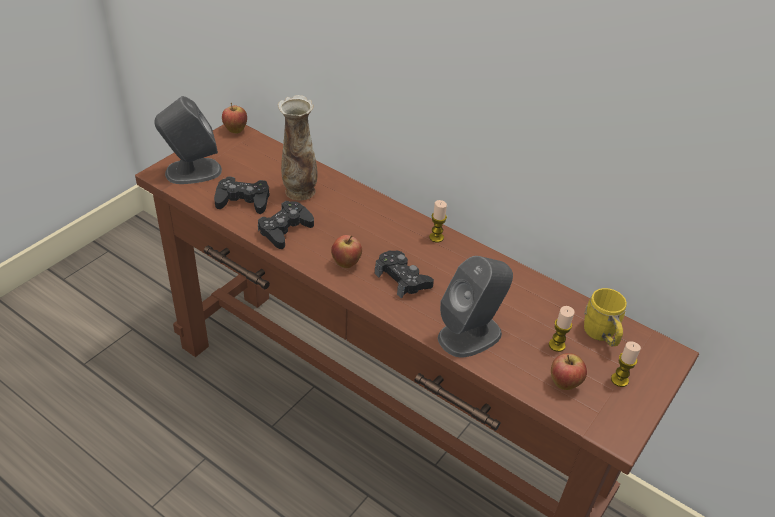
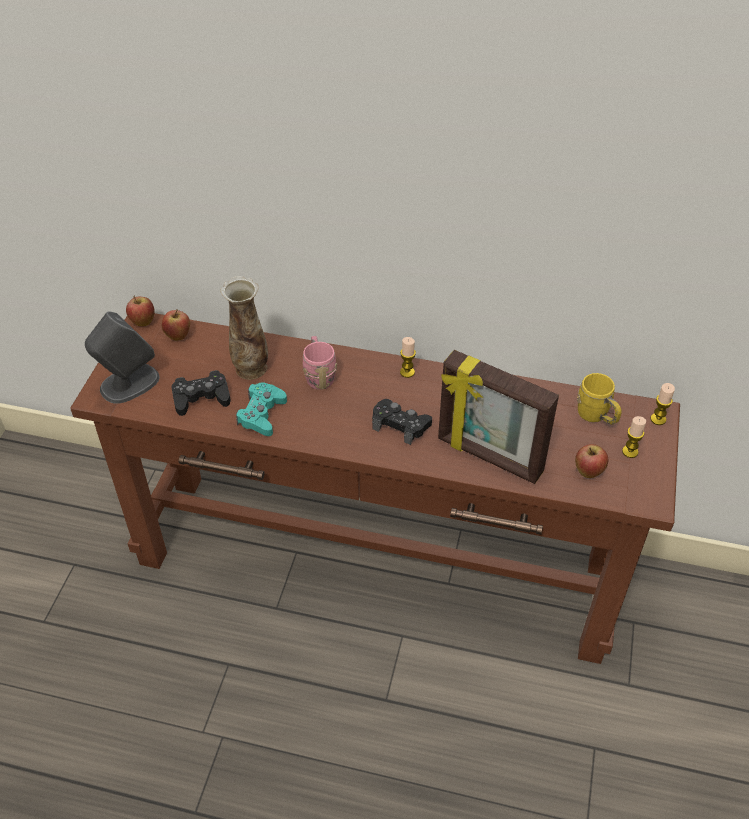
camera: 20 degrees left, 5 degrees up
(285, 229) = (262, 414): black game controller -> turquoise game controller
(346, 264) = (341, 428): apple -> apple (178, 336)
(355, 214) = (319, 375): none -> pink mug
(470, 335) = (488, 457): grey speaker -> picture frame
(557, 345) = (565, 439): candle -> candle (658, 419)

